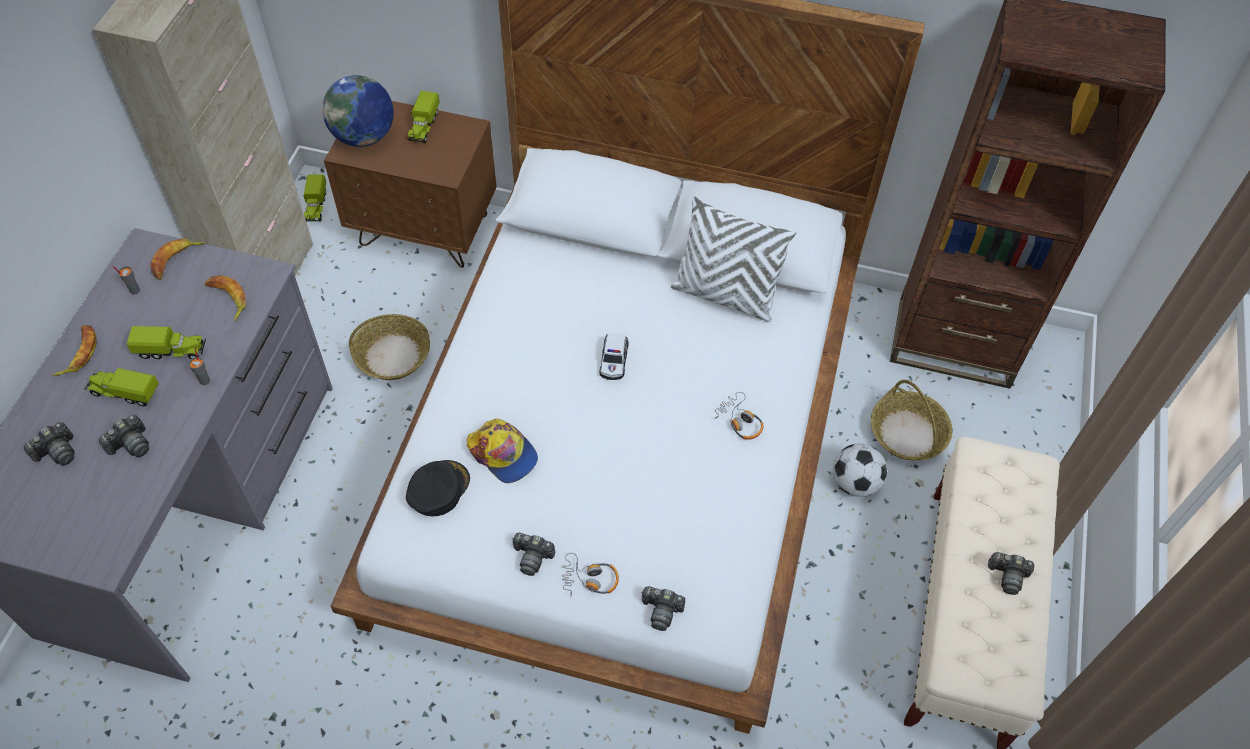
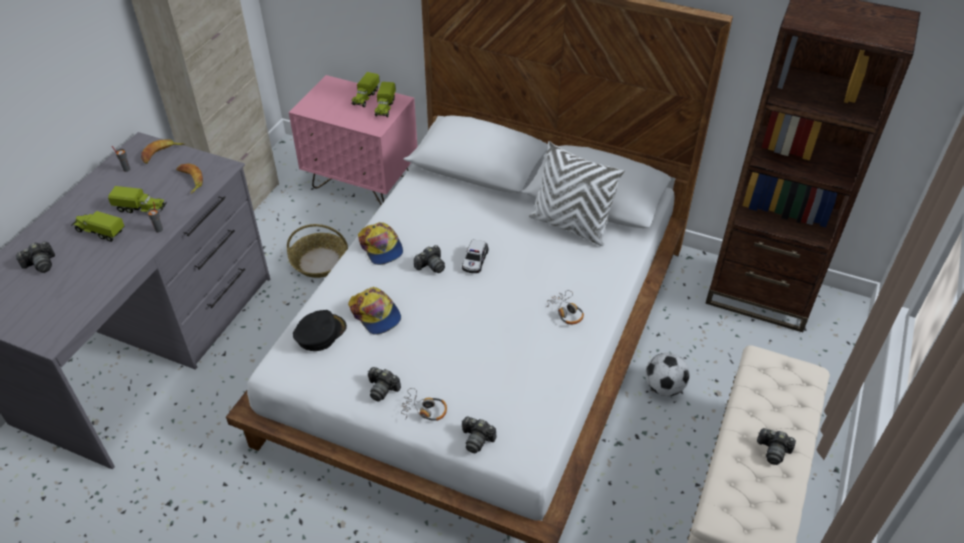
camera: 10 degrees right, 10 degrees down
(79, 353) = (75, 204): banana -> none
(131, 444) = (94, 265): camera -> camera (431, 266)
(316, 206) = (287, 160): toy truck -> toy truck (385, 107)
(363, 136) = (321, 100): globe -> none
(425, 231) = (362, 182): brown nightstand -> pink nightstand
(489, 354) = (381, 247): none -> cap
(908, 434) = (713, 356): basket -> none

